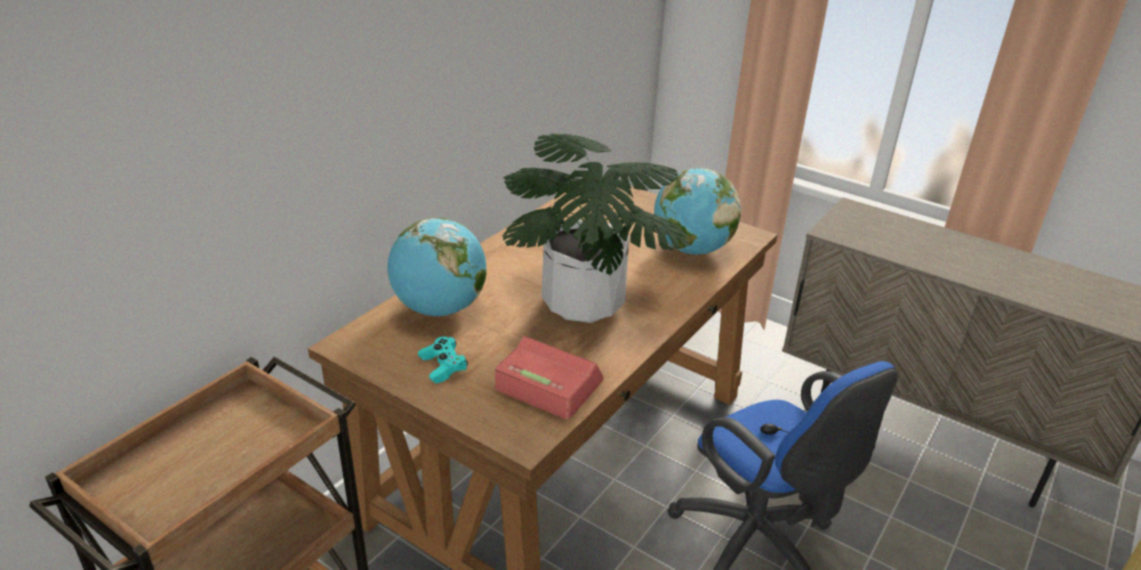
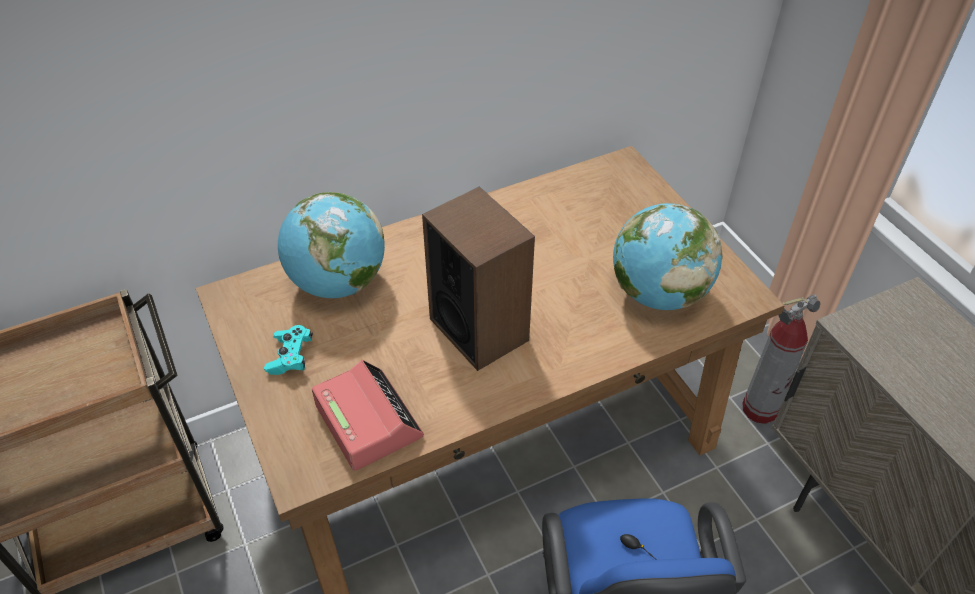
camera: 30 degrees right, 15 degrees up
(583, 304) = (479, 329): potted plant -> speaker
(747, 361) = (760, 408): none -> fire extinguisher

